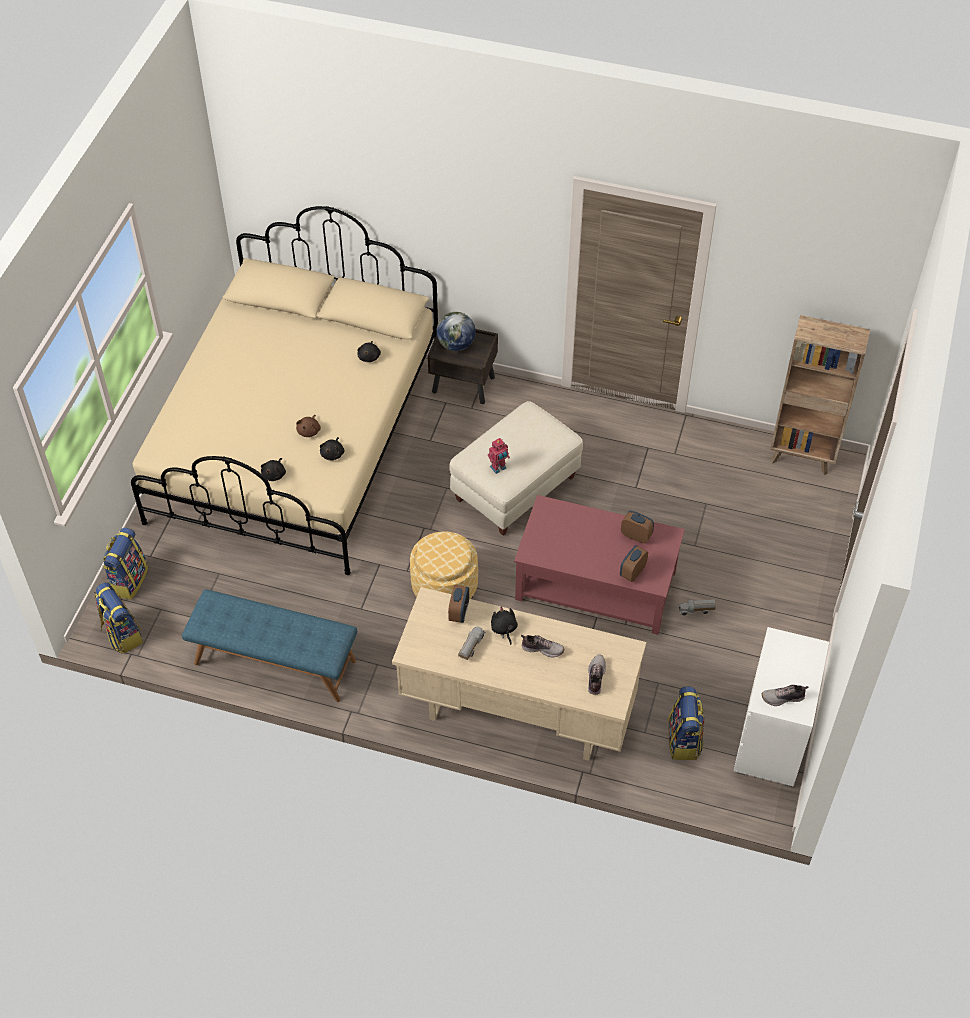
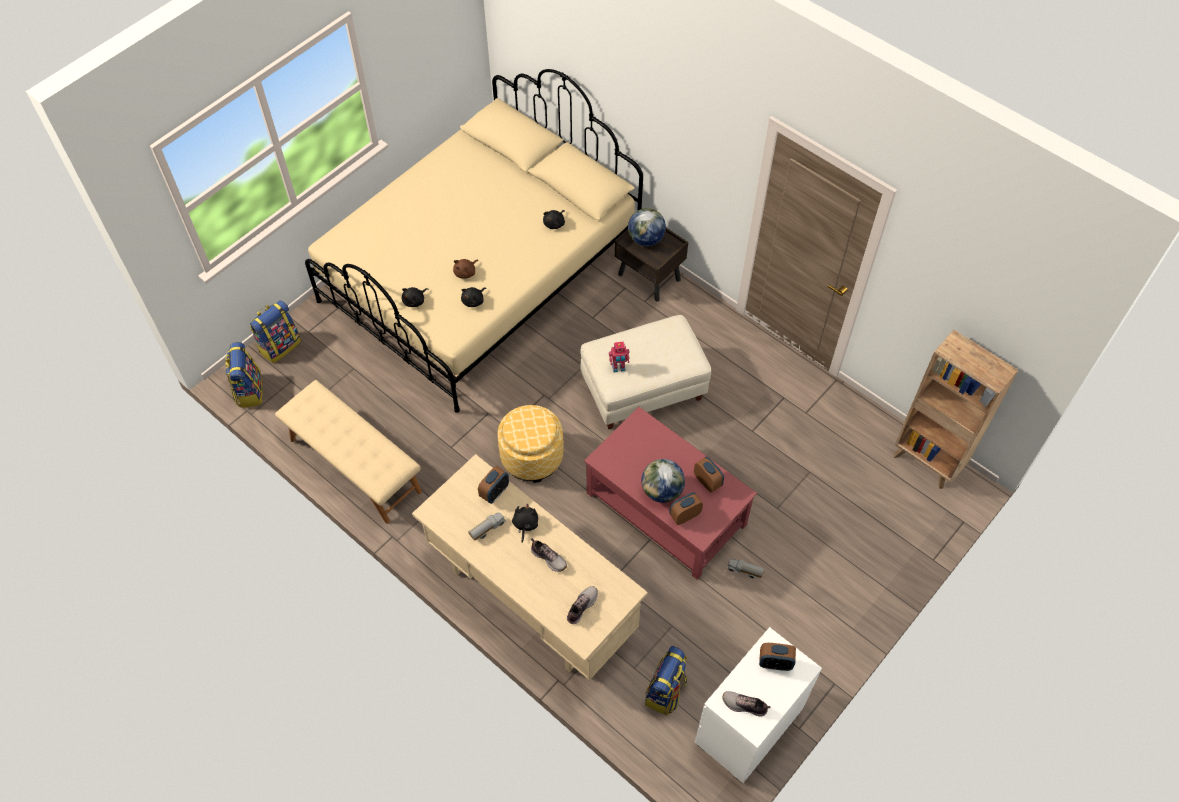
camera: 25 degrees right, 5 degrees up
(274, 662) = (354, 466): blue bench -> beige bench
(600, 559) = (662, 491): none -> globe
(788, 653) = (775, 663): none -> alarm clock

